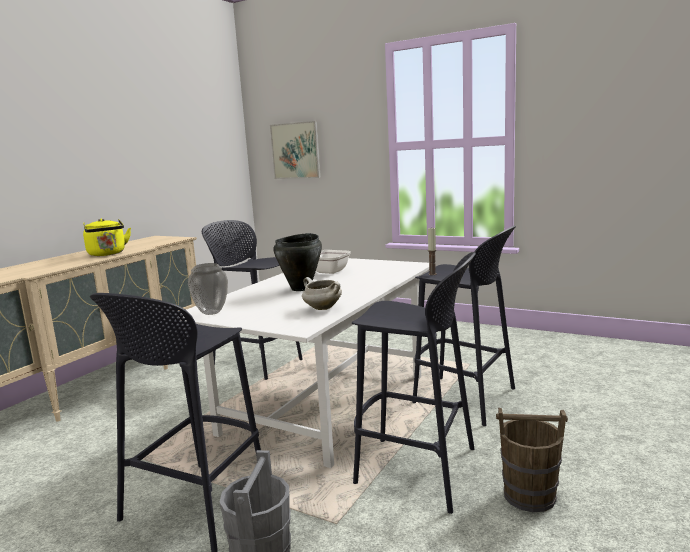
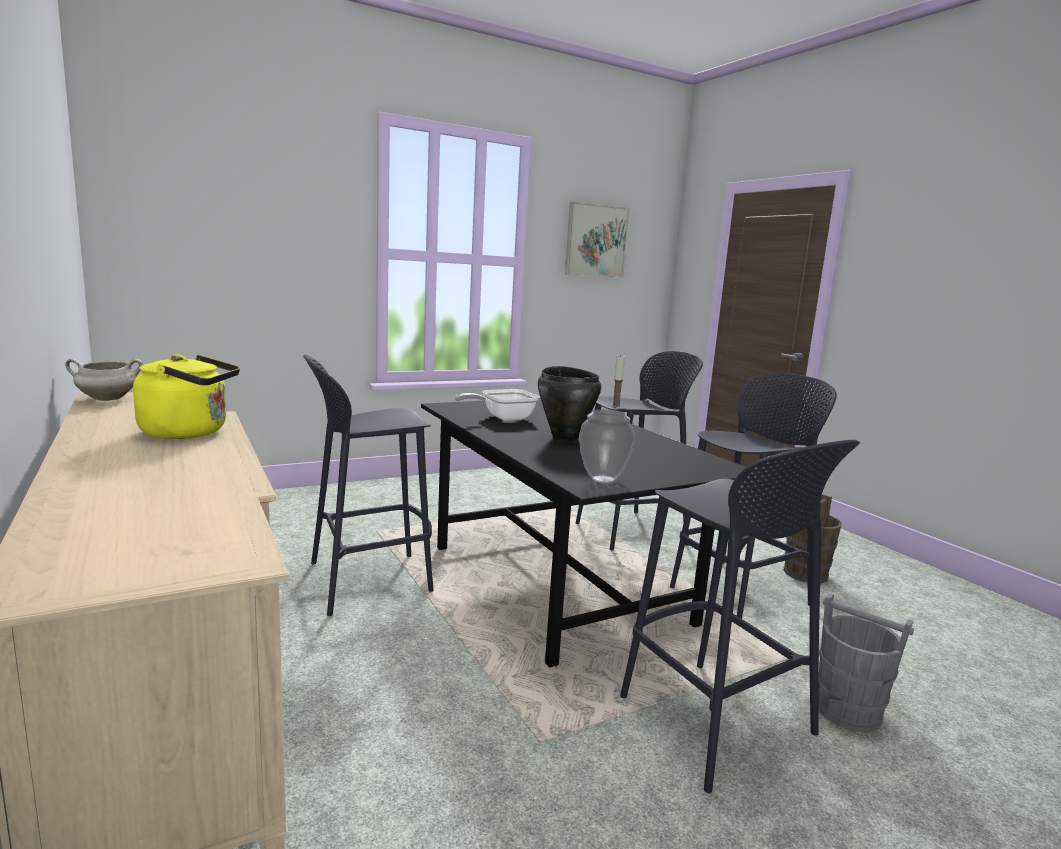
camera: 60 degrees left, 0 degrees up
(295, 150) = (207, 240): picture -> picture (596, 241)
(322, 308) = (667, 450): white cooking pot -> white cooking pot (106, 399)
(326, 403) = (554, 583): white dining table -> black dining table

